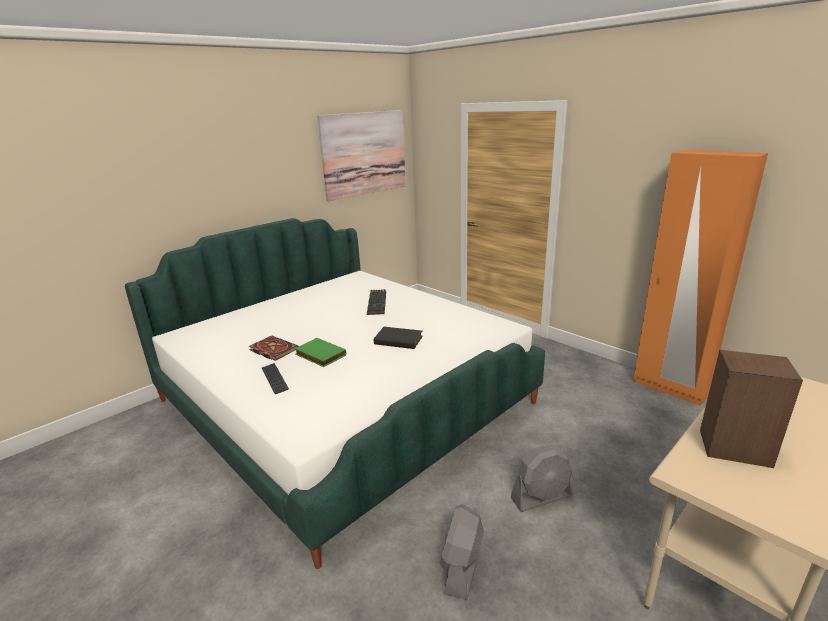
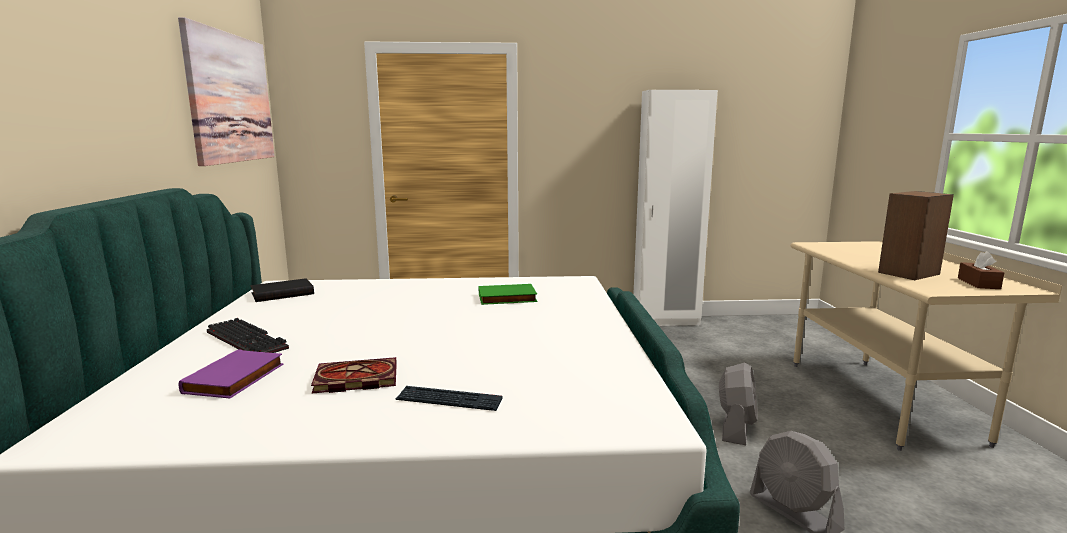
camera: 50 degrees left, 10 degrees down
(247, 330) = (236, 379): none -> purple book
(319, 355) = (445, 359): green book -> green book (507, 298)
(378, 303) = (387, 299): keyboard -> keyboard (249, 340)
(399, 340) = (503, 316): black book -> black book (283, 293)
(670, 388) = (666, 322): orange wardrobe -> white wardrobe
(779, 500) = (978, 283): none -> brown tissue box

